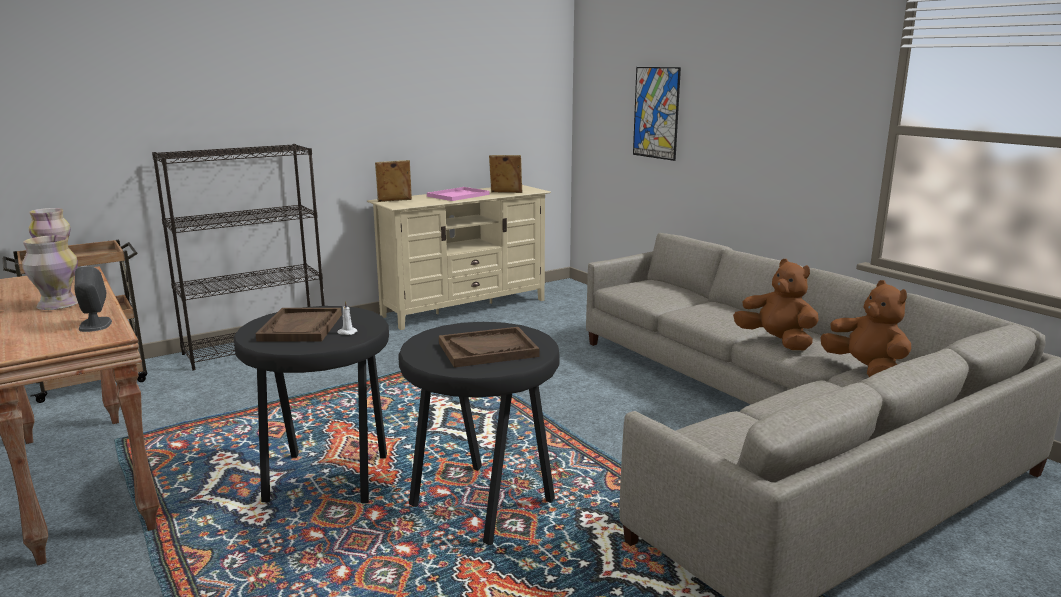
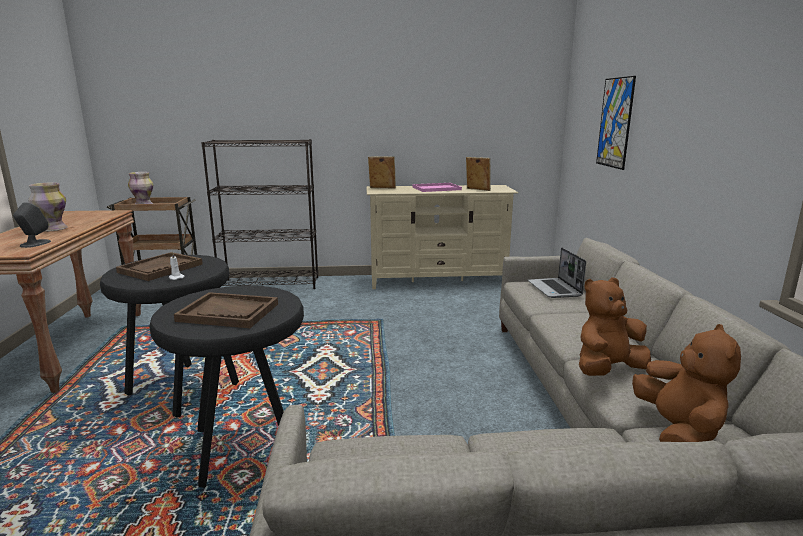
camera: 30 degrees right, 0 degrees up
(654, 288) = (555, 289): none -> laptop
(776, 342) = (607, 370): brown plush toy -> brown plush toy turned 105 degrees counterclockwise

